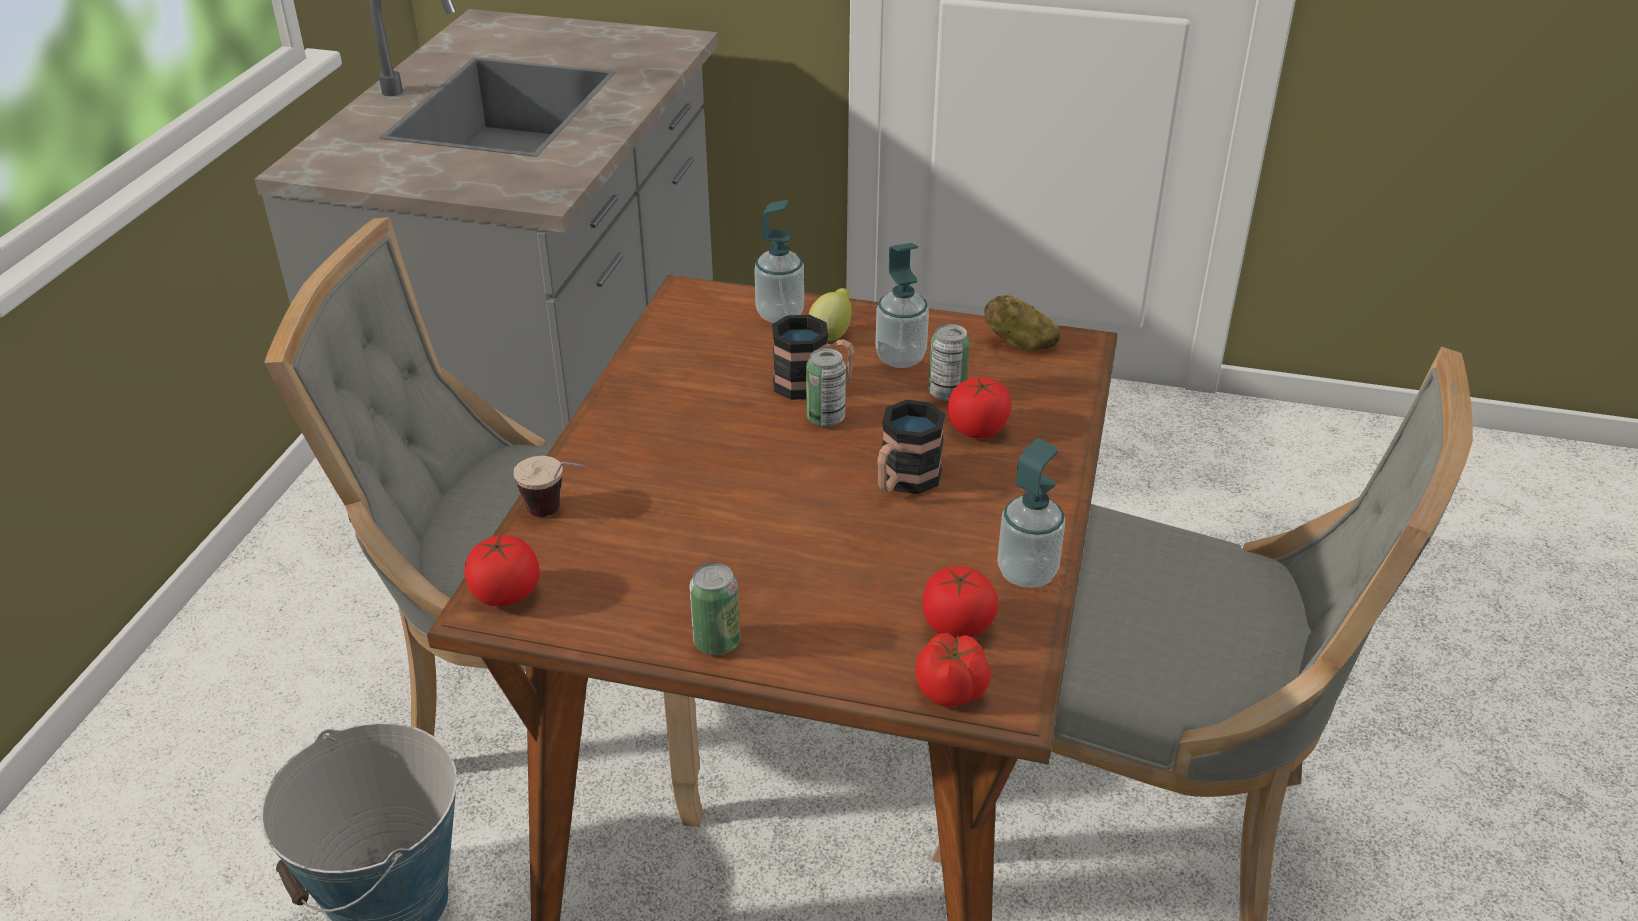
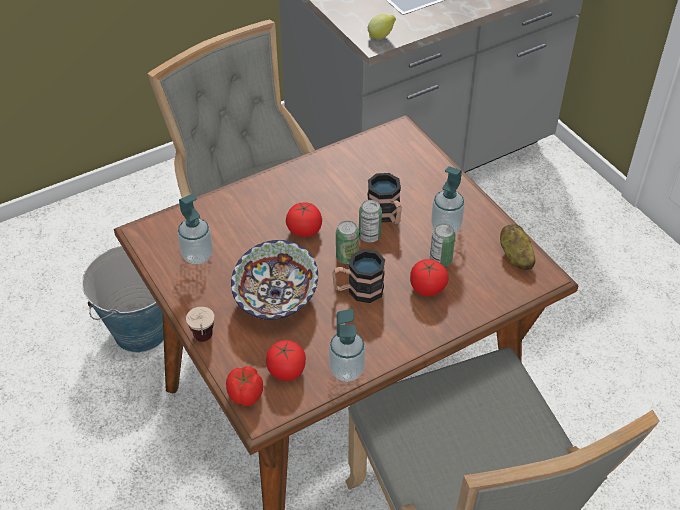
camera: 45 degrees right, 10 degrees up
(505, 594) = (153, 231): tomato -> tomato (304, 230)
(558, 514) = (211, 209): cup -> cup (204, 343)
(717, 642) = (194, 307): can -> can (347, 257)
(780, 315) = (424, 168): soap dispenser -> soap dispenser (197, 255)
(810, 556) = (275, 297): none -> bowl
(831, 335) = (431, 194): lemon -> lemon (381, 37)

